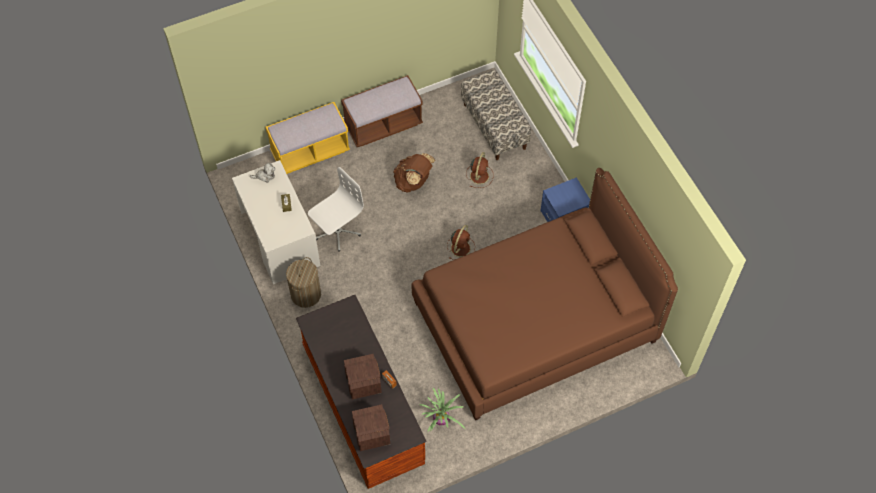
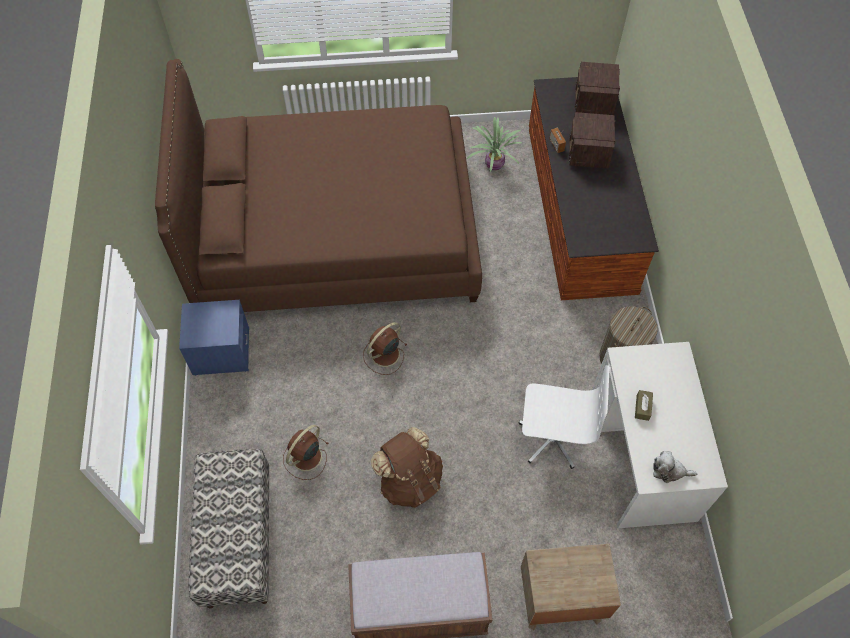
camera: 160 degrees left, 0 degrees up
(310, 152) = (560, 598): yellow bench -> brown nightstand
(337, 231) = (552, 437): white office chair -> white office chair turned 150 degrees counterclockwise

